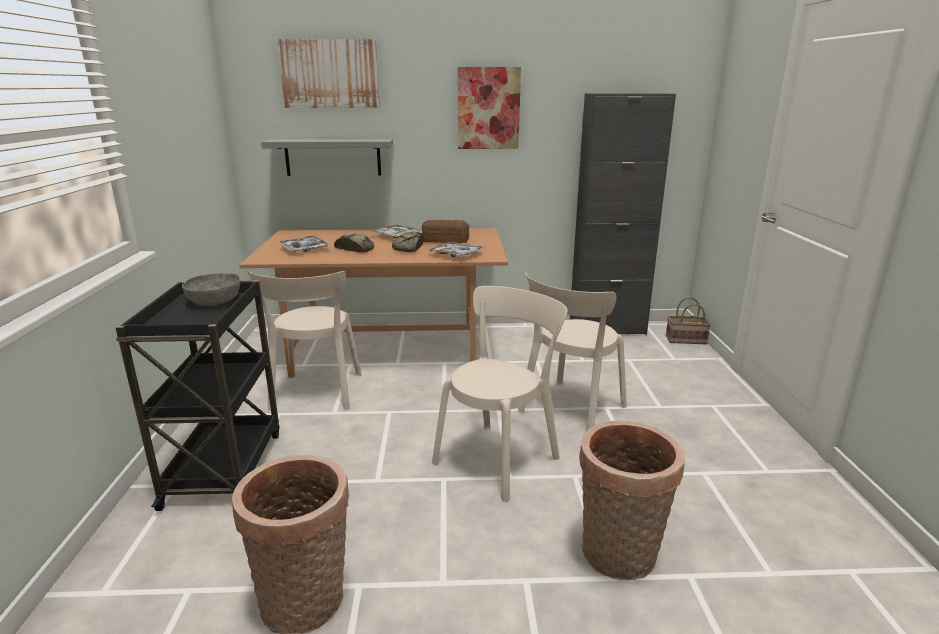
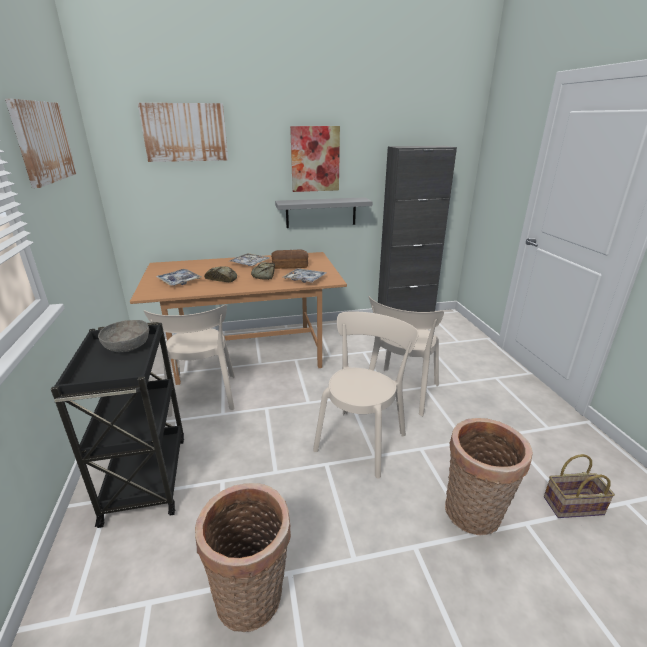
camera: 10 degrees left, 5 degrees up
(158, 75) = (42, 142): none -> picture
(333, 157) = (191, 201): grey shelf -> grey shelf (321, 212)
(685, 340) = (460, 325): basket -> basket (572, 506)

